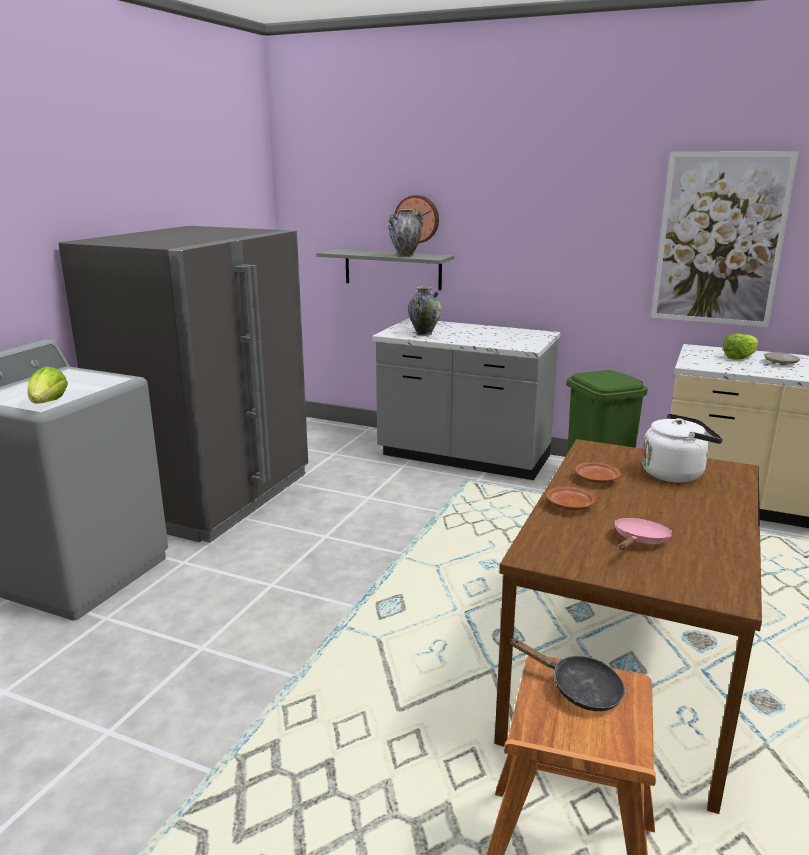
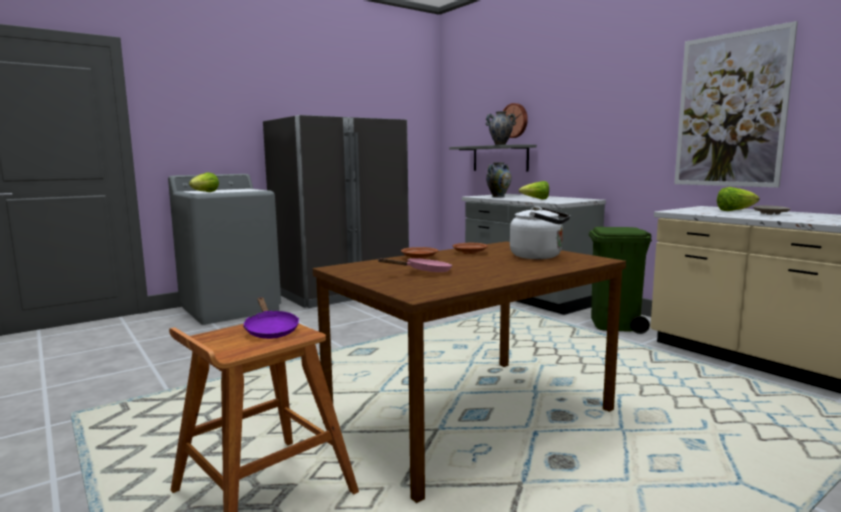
camera: 30 degrees right, 10 degrees down
(486, 339) = (536, 199): none -> lettuce
(578, 689) = (270, 330): black frying pan -> purple frying pan

